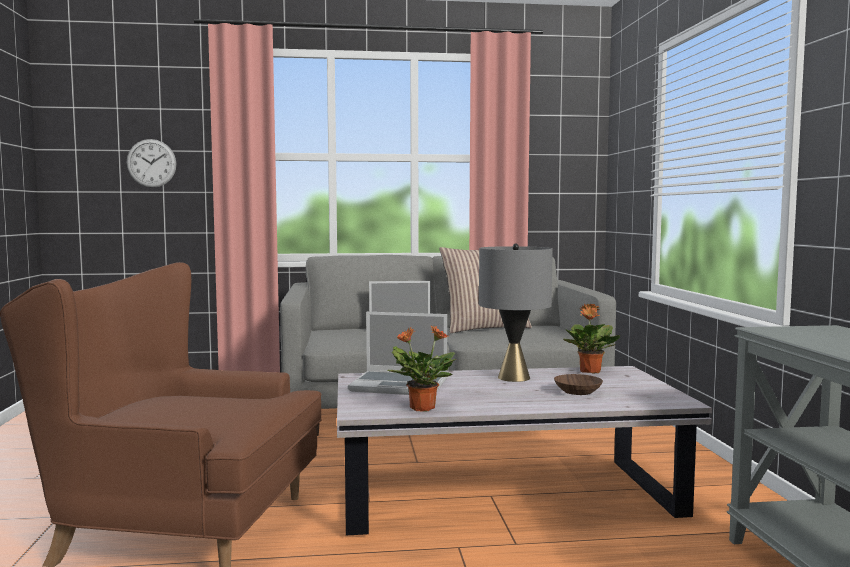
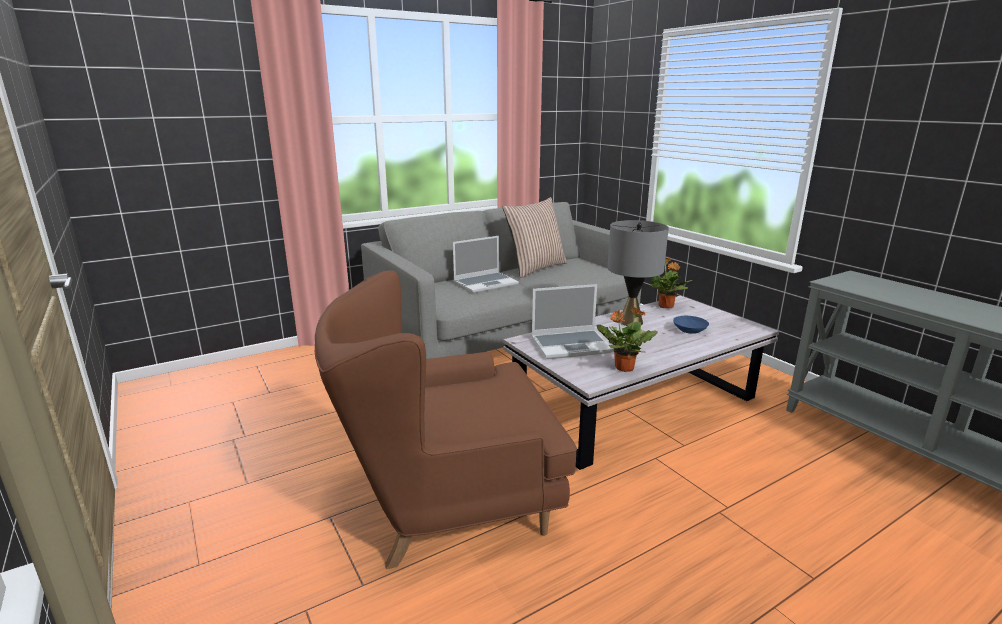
camera: 25 degrees left, 15 degrees up
(151, 163) = (195, 131): wall clock -> none
(577, 391) = (689, 329): brown bowl -> blue bowl

